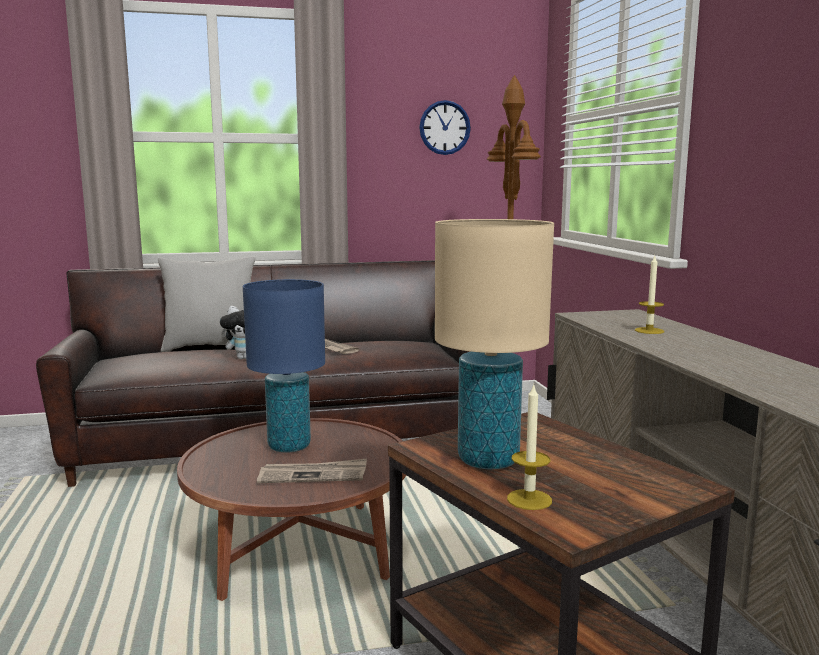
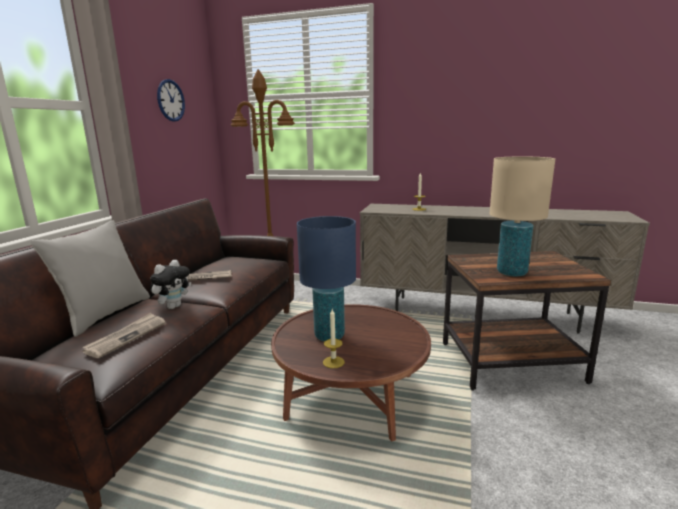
camera: 60 degrees left, 5 degrees up
(313, 475) = (385, 337): newspaper -> newspaper (126, 337)
(529, 499) = (560, 275): candle -> candle (333, 362)

